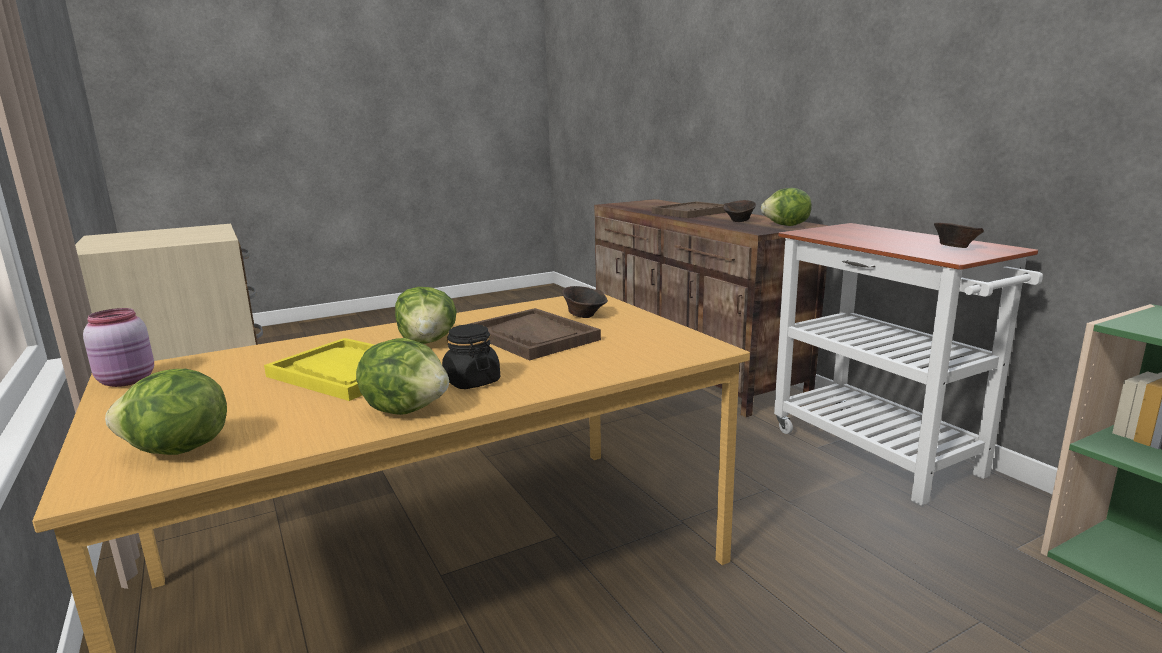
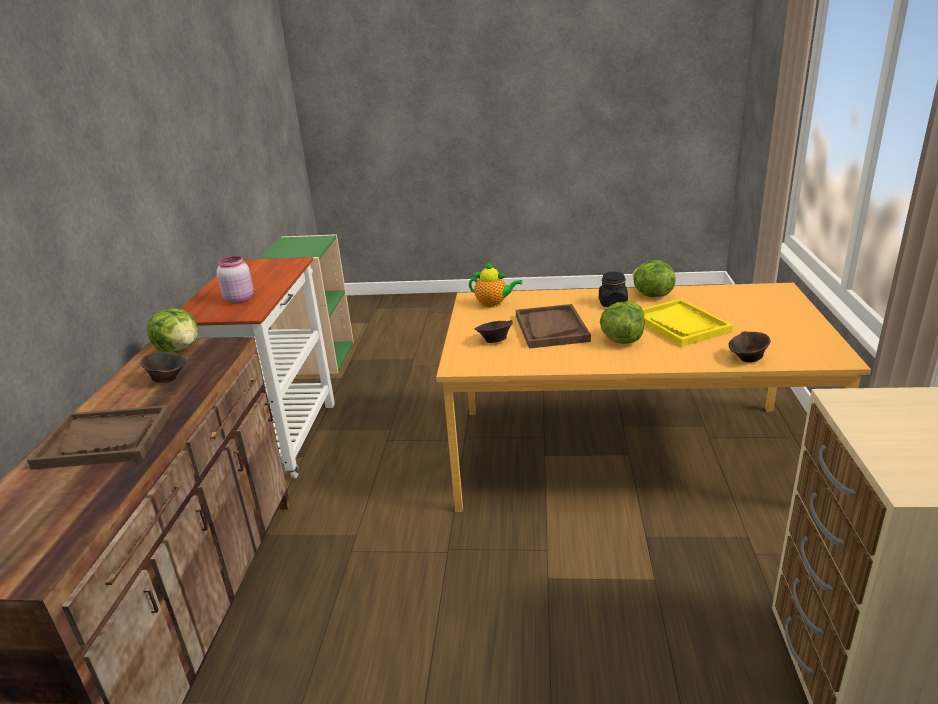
camera: 145 degrees left, 10 degrees up
(128, 380) = (827, 349): pink jar -> pink jar (238, 299)
(178, 450) = (756, 296): lettuce -> none
(659, 347) = (493, 304): none -> teapot
(954, 248) = (258, 270): brown bowl -> brown bowl (747, 359)

